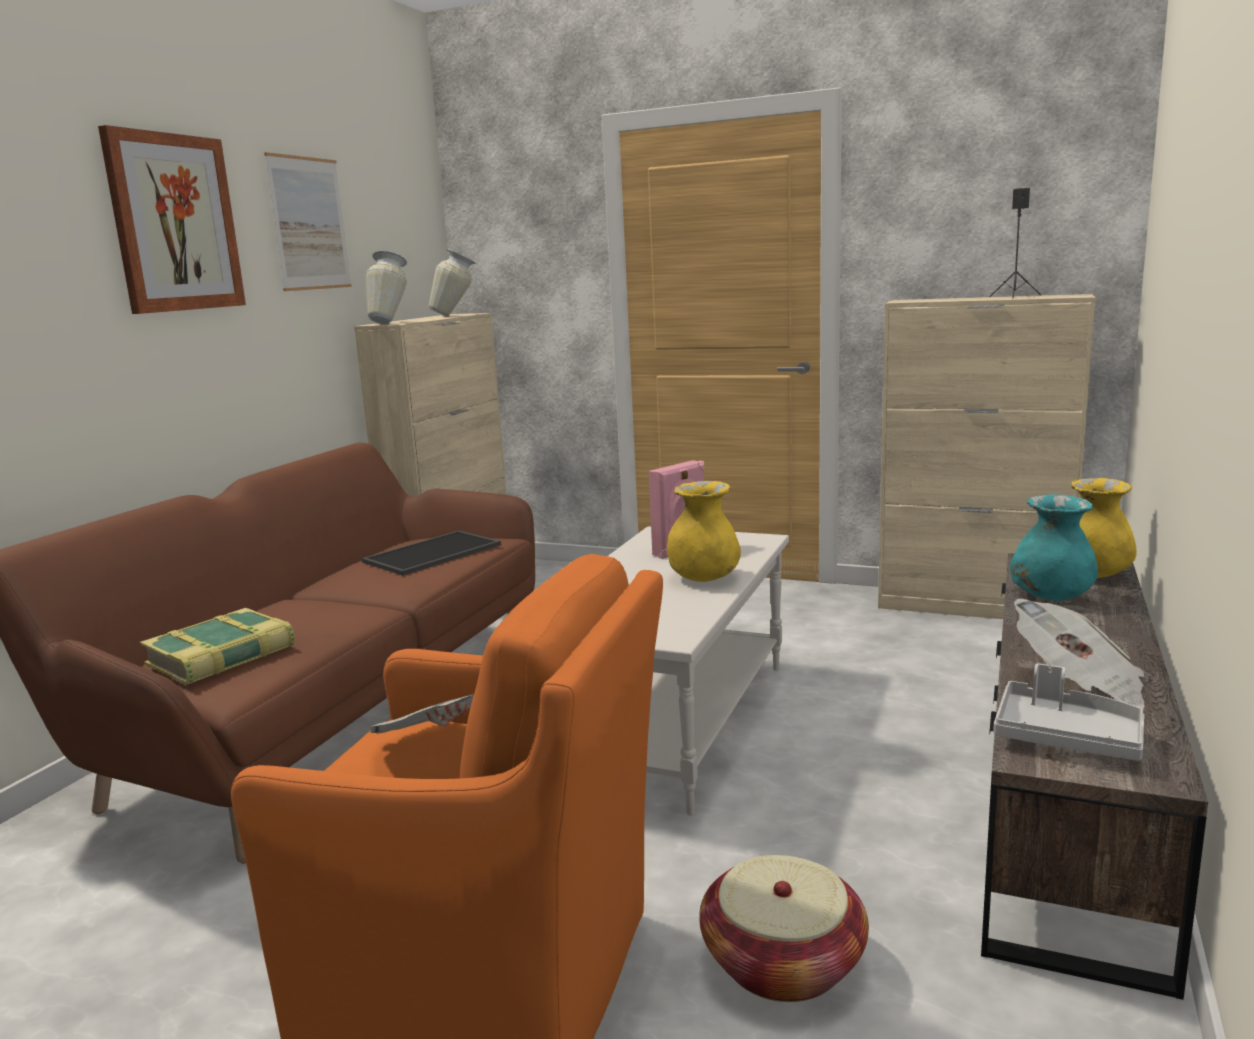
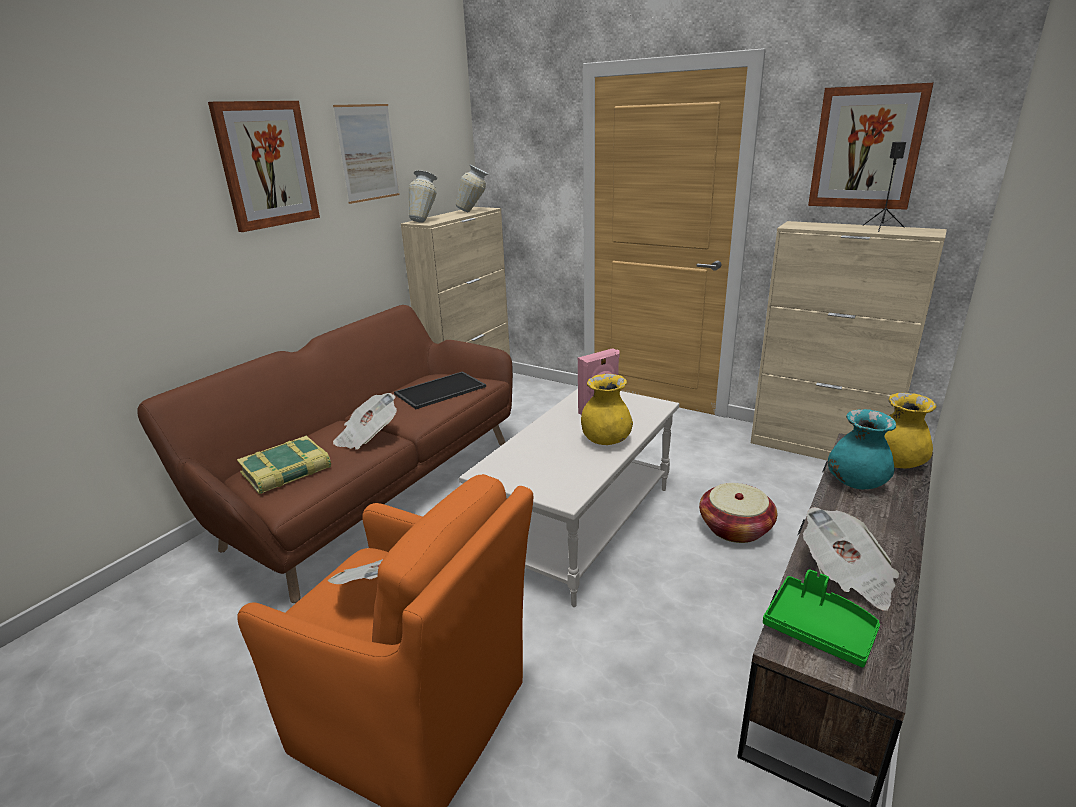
camera: 10 degrees right, 10 degrees up
(339, 610) = (367, 437): none -> newspaper
(782, 962) = (602, 738): basket -> basket (735, 528)
(981, 202) = (866, 148): none -> picture
(1066, 737) = (819, 629): grey tray -> green tray

